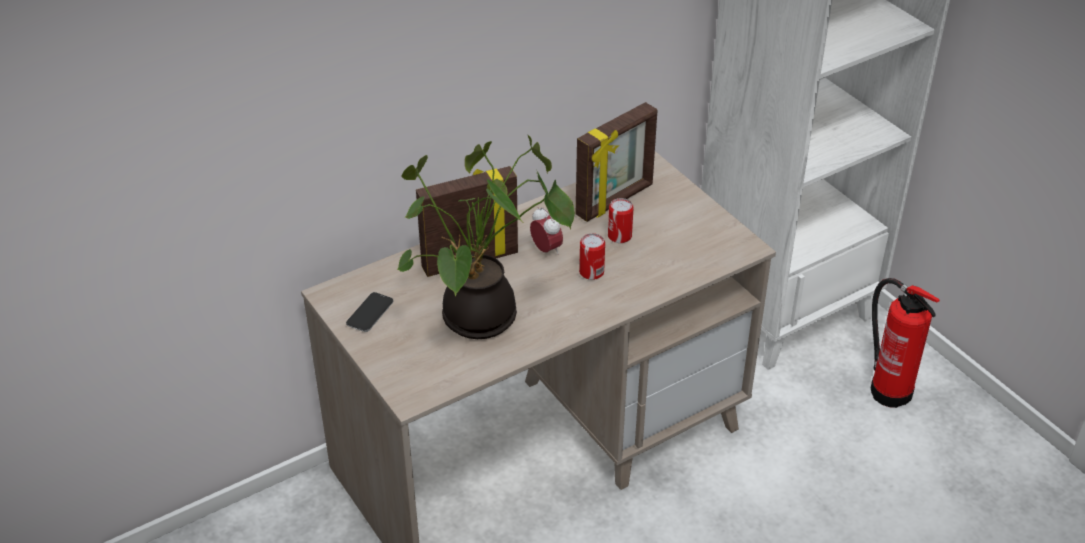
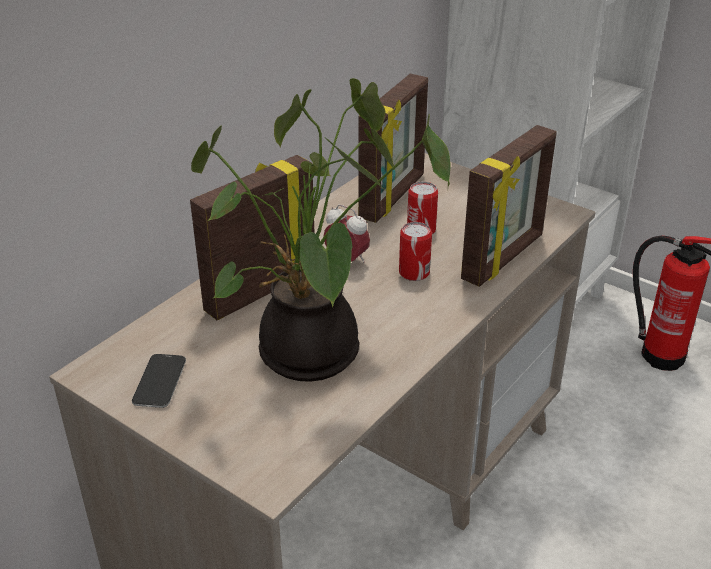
camera: 20 degrees left, 5 degrees down
(669, 276) = (504, 258): none -> picture frame

